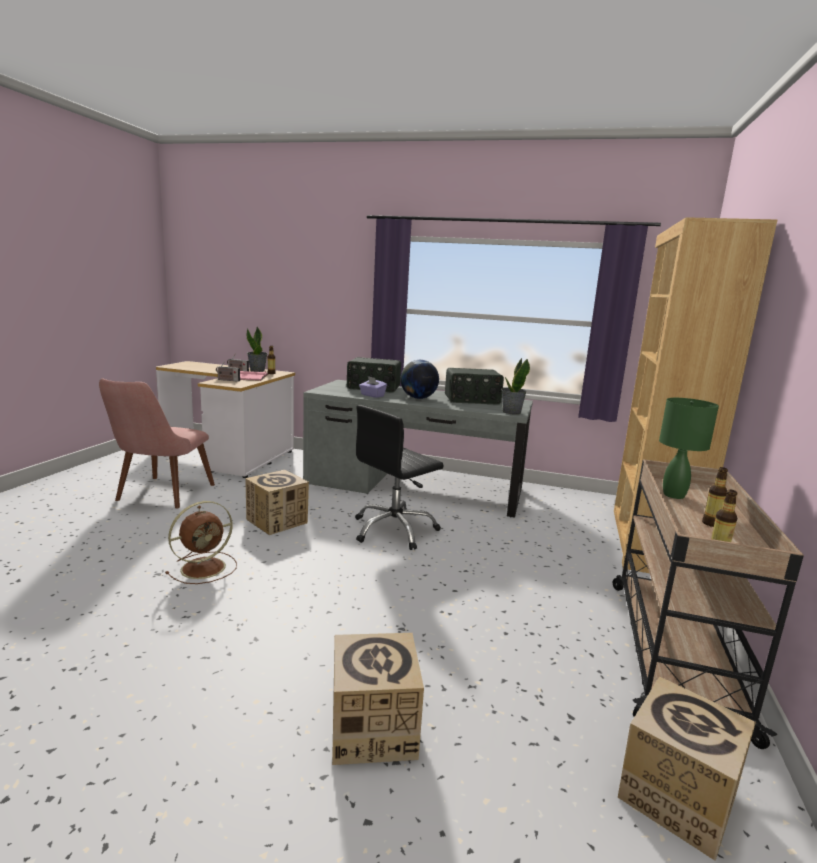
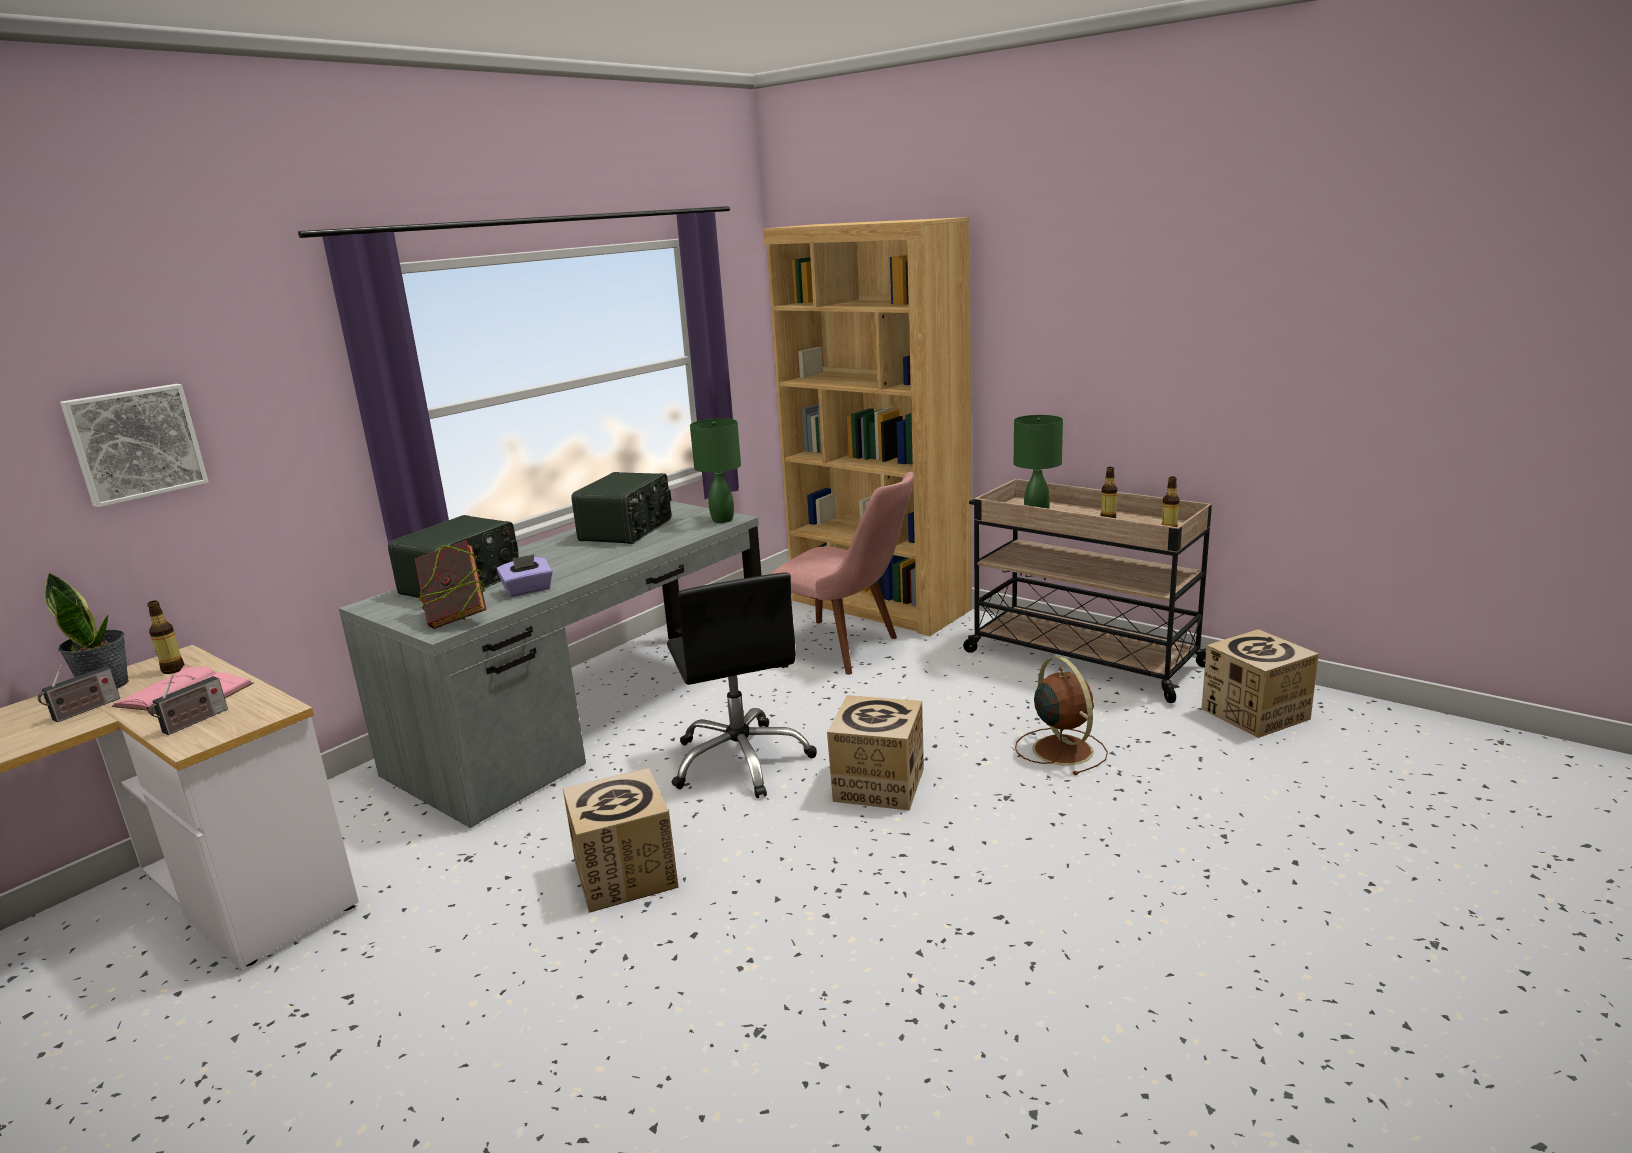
camera: 65 degrees left, 5 degrees up
(159, 496) = (340, 1053): pink chair -> pink chair (847, 649)
(205, 567) = (763, 968): brown fan -> brown fan (1061, 749)
(299, 291) = (135, 443): none -> picture
(332, 391) = (457, 618): none -> book
(373, 728) = (1177, 842): cardboard box -> cardboard box (878, 785)
(418, 398) = (582, 561): globe -> none
(511, 412) = (722, 520): potted plant -> green table lamp

